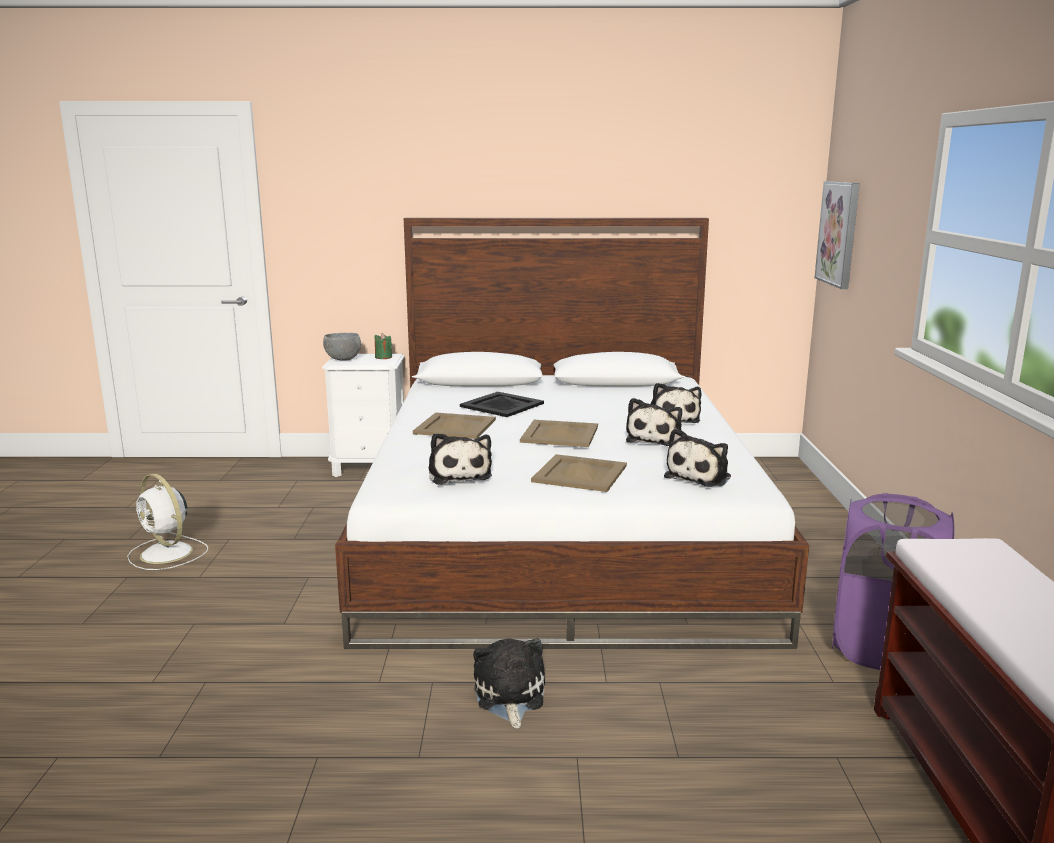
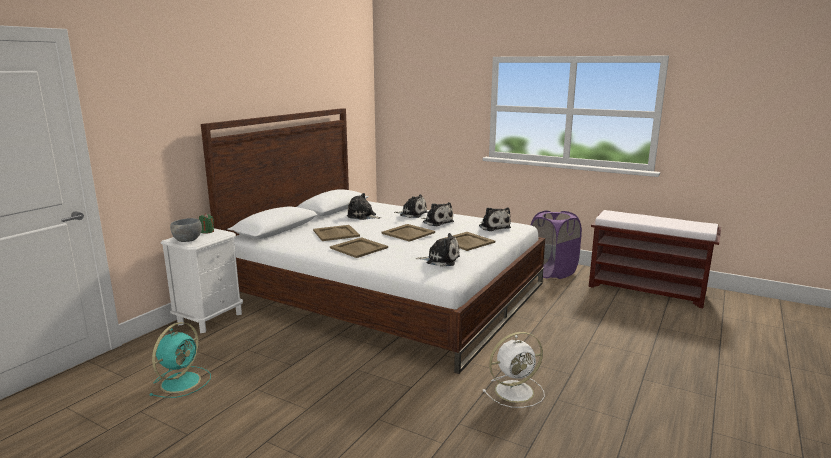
camera: 60 degrees left, 0 degrees up
(168, 554) = (247, 418): white fan -> white fan (516, 391)
(225, 503) = (182, 381): none -> turquoise fan
(502, 405) = (336, 233): black tray -> beige tray
(509, 696) = (536, 343): plush toy -> plush toy (363, 216)
(839, 233) = (399, 111): picture -> none

